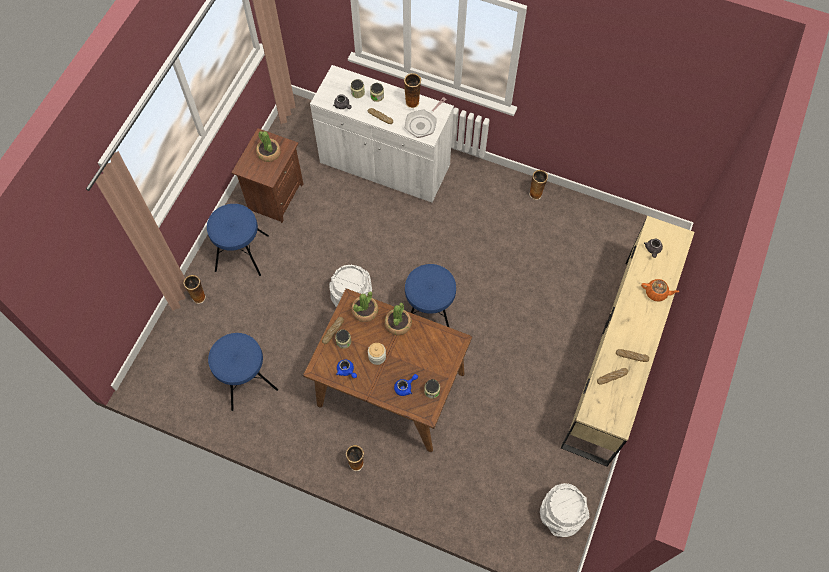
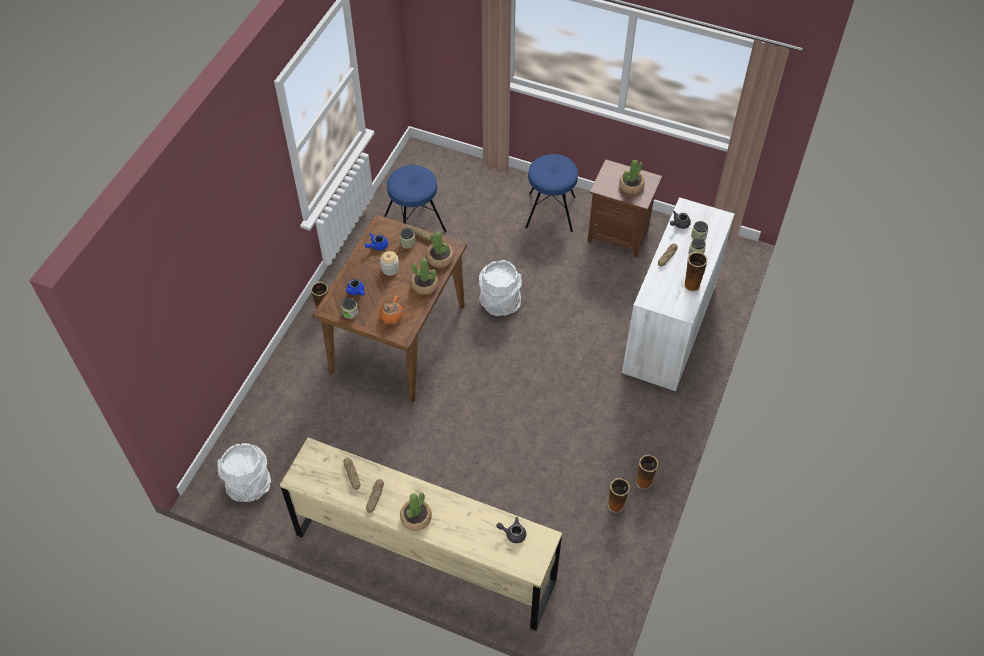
camera: 90 degrees right, 10 degrees down
(199, 297) = (501, 184): vase -> vase (616, 506)
(422, 124) = (663, 294): frying pan -> none
(429, 312) = (484, 371): blue stool -> none
(647, 323) = (416, 518): none -> potted plant
(656, 293) = (454, 532): orange teapot -> orange teapot (391, 317)

